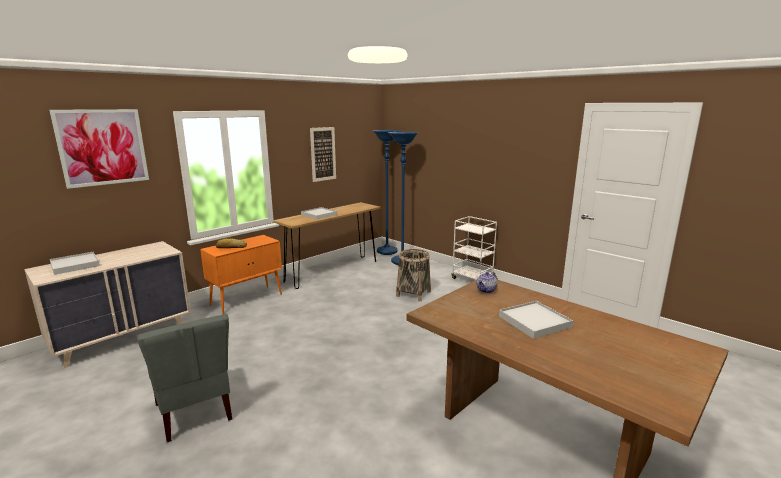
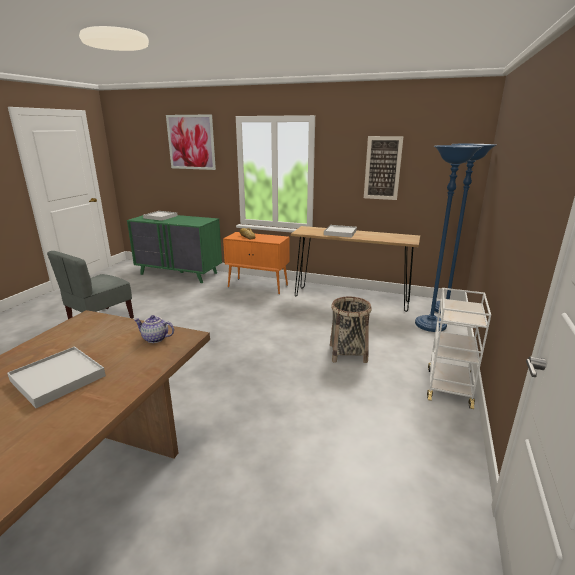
camera: 65 degrees right, 5 degrees up
(123, 337) = (179, 273): beige dresser -> green dresser

